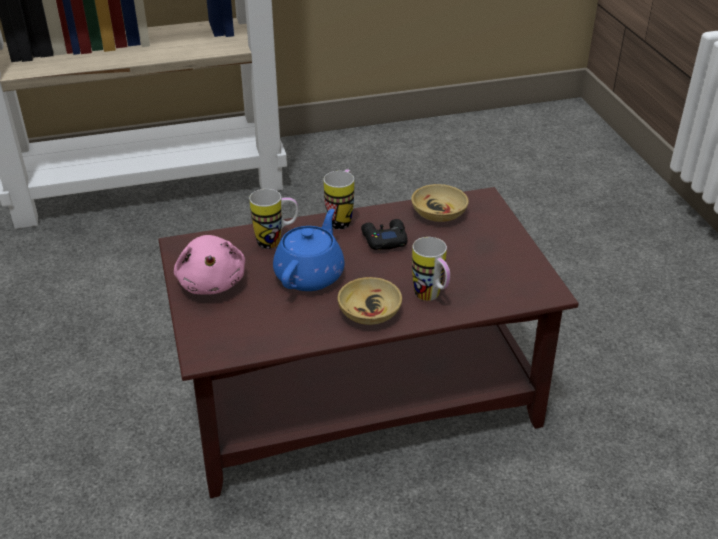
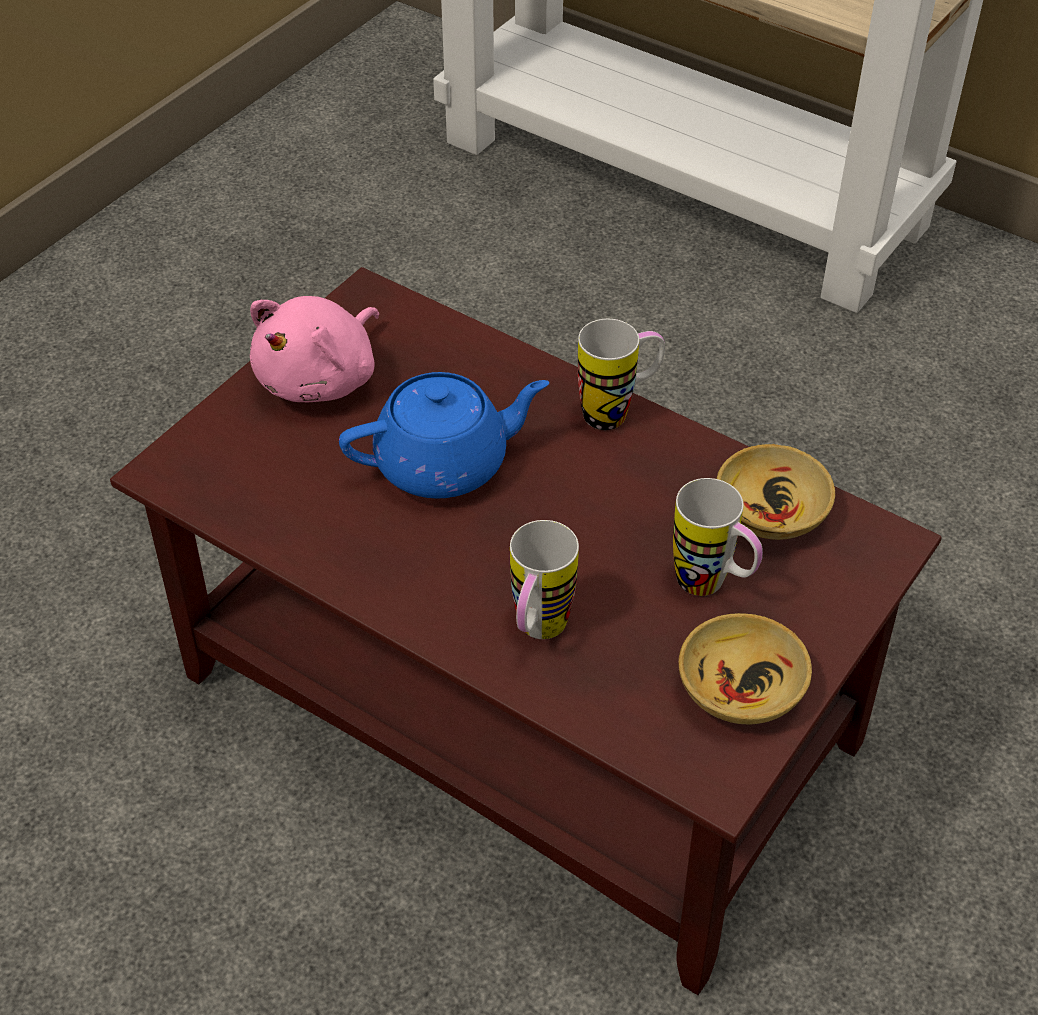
camera: 50 degrees right, 10 degrees up
(276, 241) = (481, 380): mug -> mug (712, 587)
(368, 312) = (425, 581): beige bowl -> beige bowl (739, 686)
(384, 239) = (622, 489): black game controller -> none

